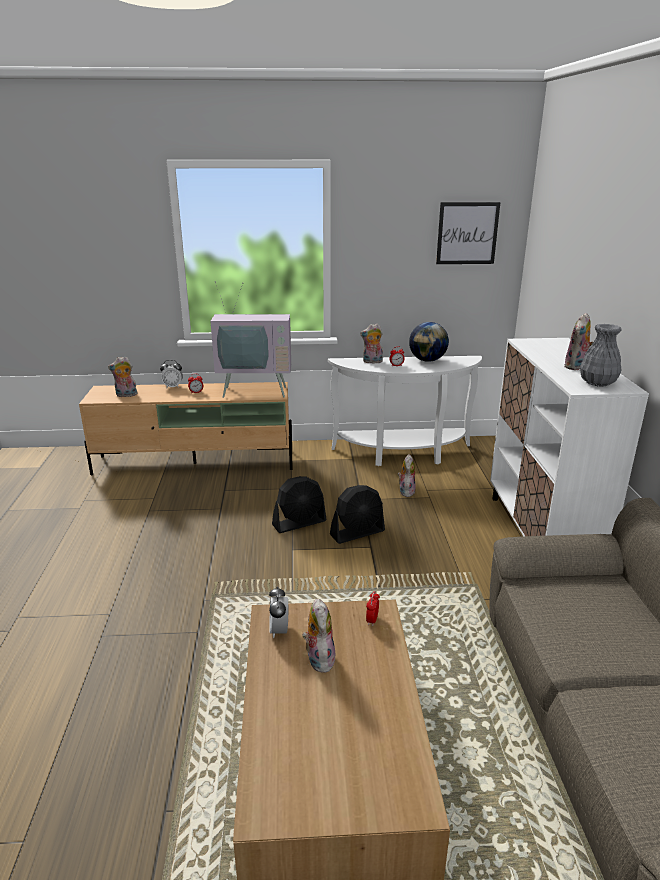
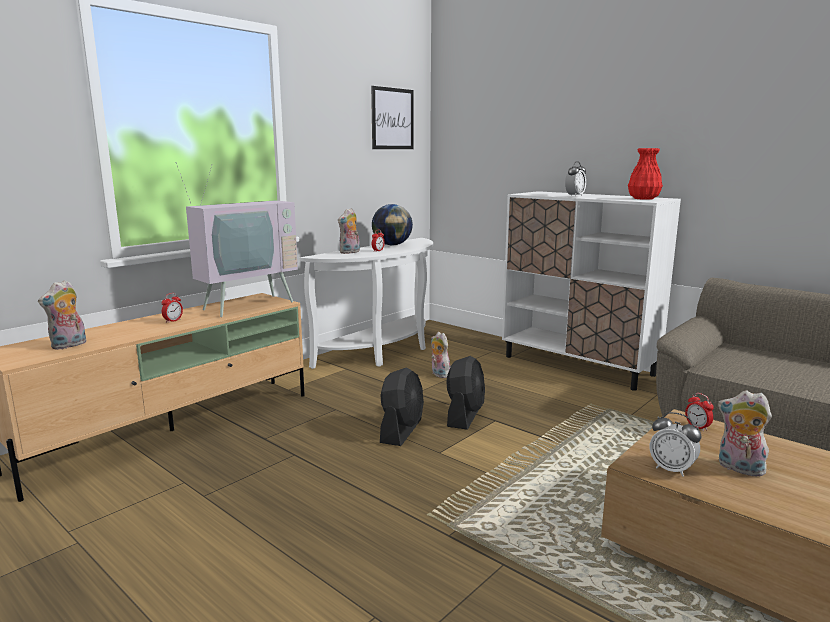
camera: 45 degrees left, 10 degrees down
(173, 387) = (124, 324): alarm clock -> alarm clock (574, 196)
(576, 367) = (603, 196): plush toy -> none
(597, 382) = (643, 198): grey vase -> red vase

